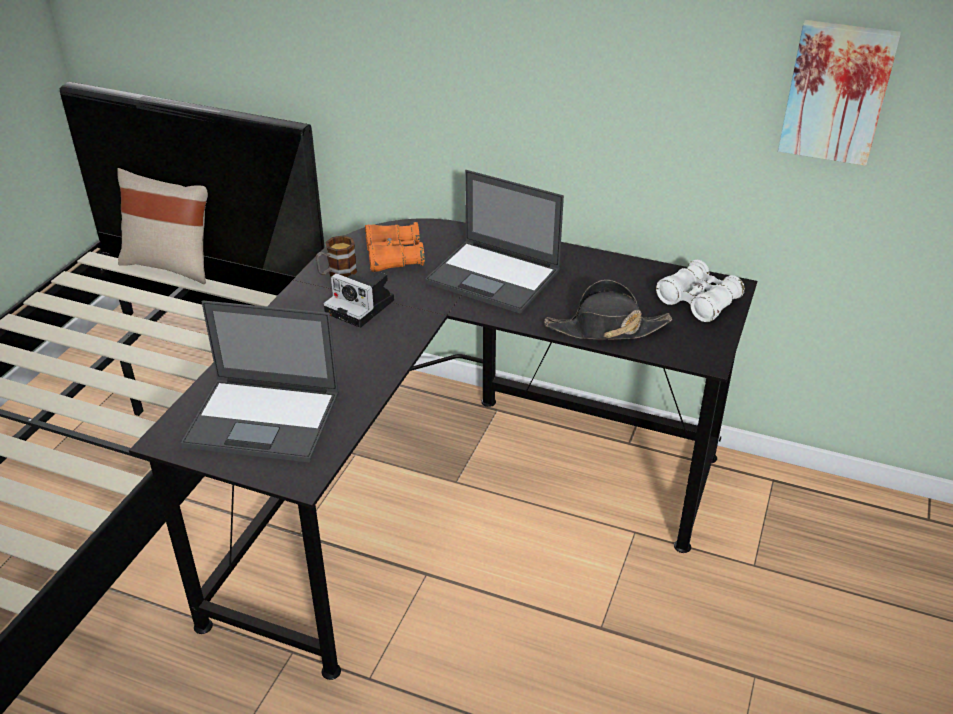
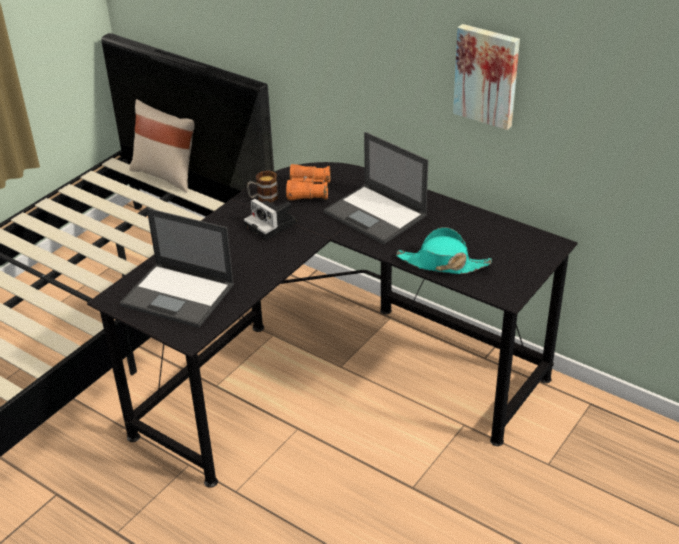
camera: 15 degrees right, 0 degrees up
(606, 328) = (442, 264): black hat -> turquoise hat
(698, 301) = (522, 252): white binoculars -> none
(836, 92) = (630, 105): picture -> picture (487, 75)

